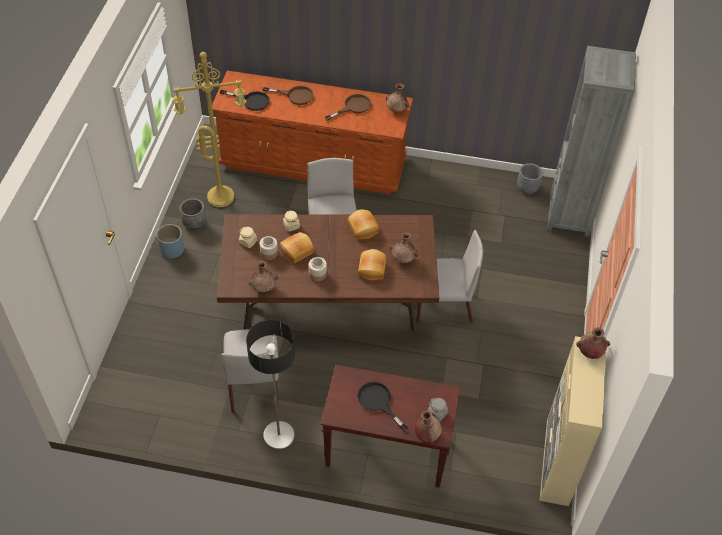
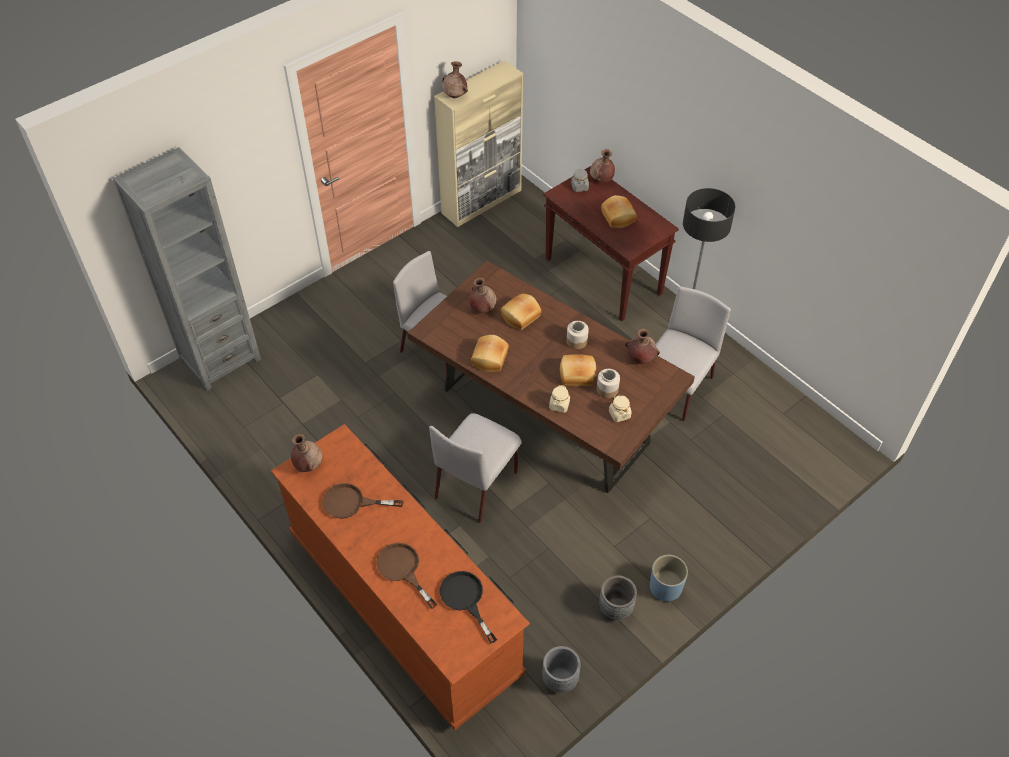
camera: 140 degrees left, 0 degrees up
(221, 195) = (554, 629): yellow floor lamp -> none
(378, 402) = (619, 217): black frying pan -> bread
(527, 188) = (219, 411): grey planter -> grey planter (560, 679)

